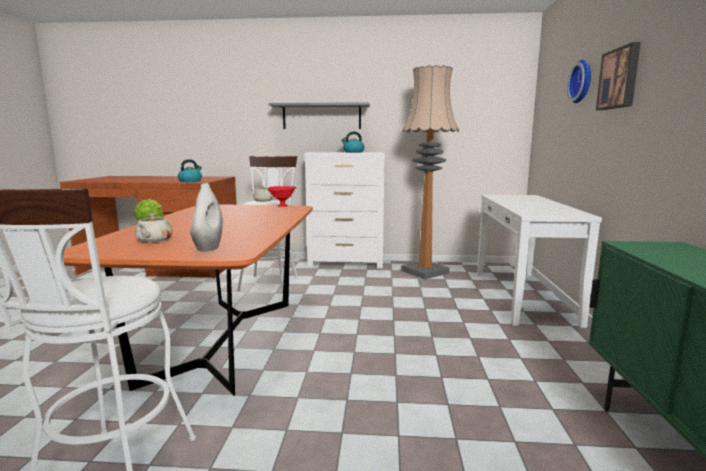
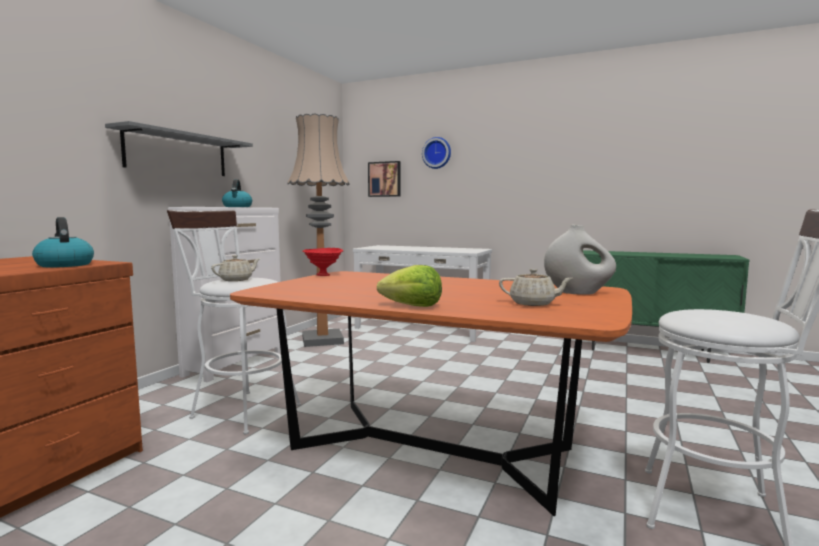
camera: 70 degrees left, 5 degrees down
(620, 78) = (489, 156): picture -> picture (385, 179)

